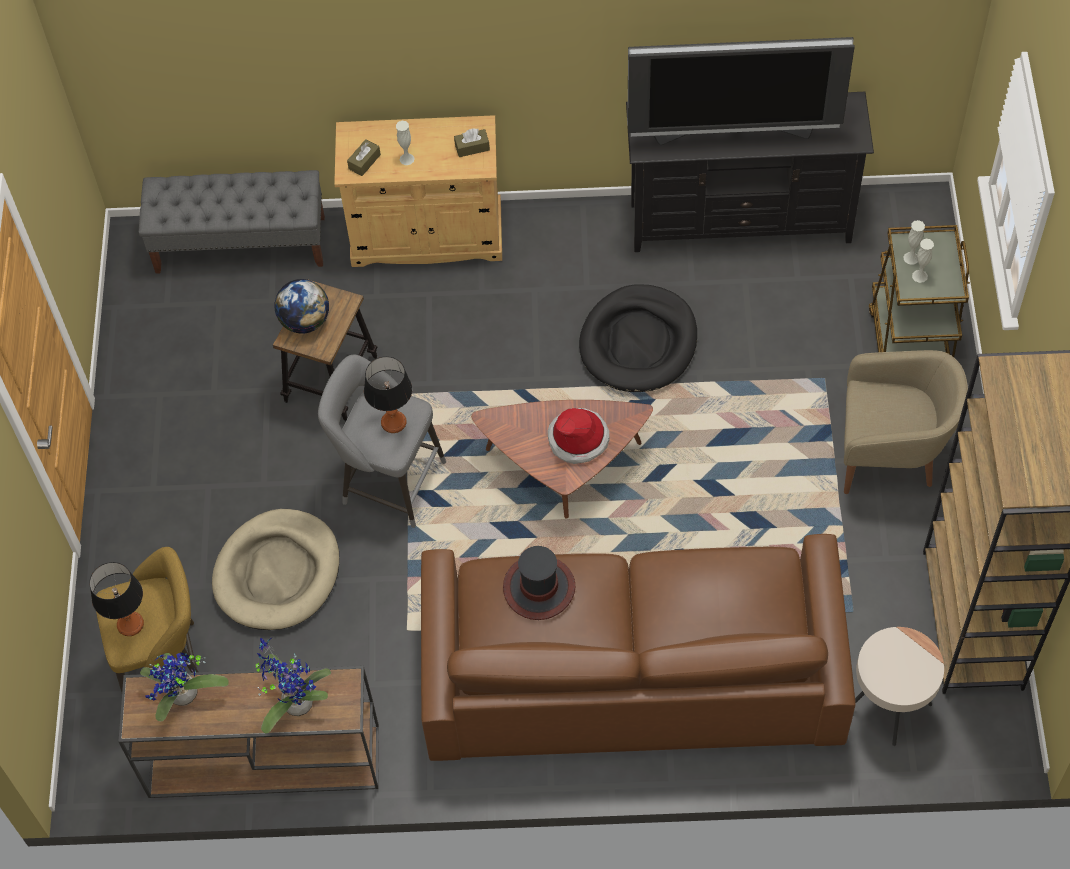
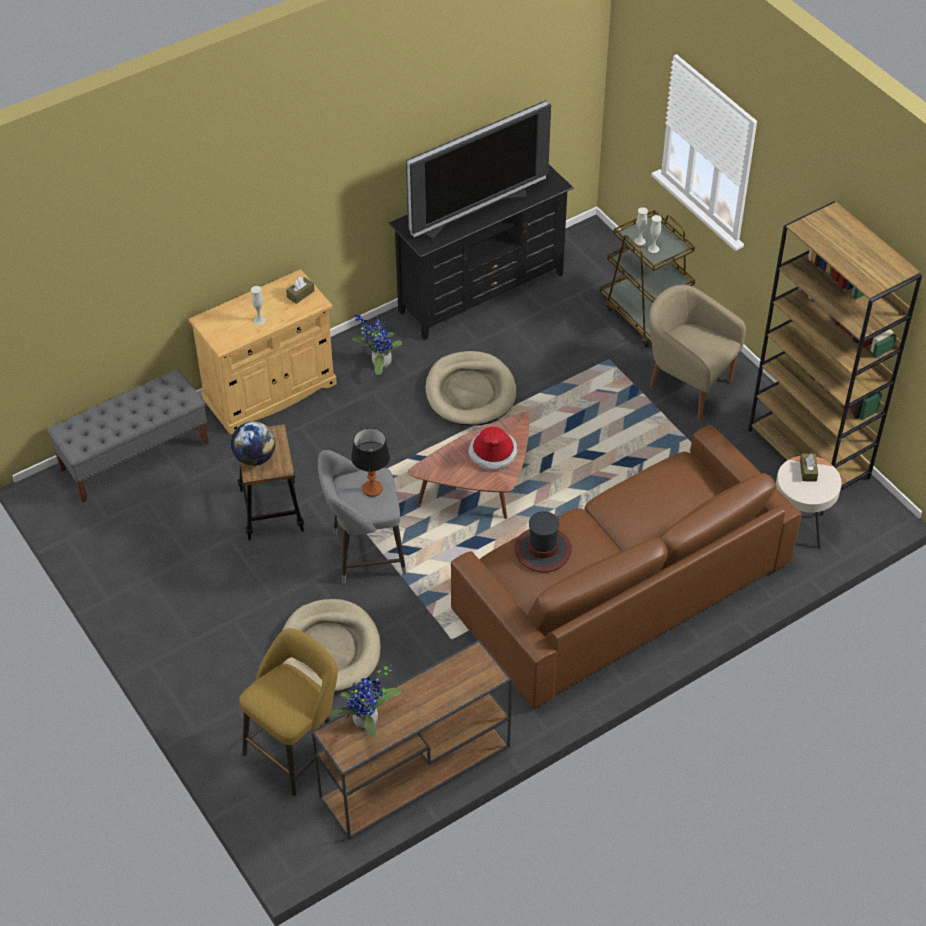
camera: 35 degrees left, 10 degrees down
(130, 624) = (283, 703): table lamp -> none
(294, 702) = (449, 685): potted plant -> potted plant (379, 363)
(364, 162) = (230, 334): brown tissue box -> brown tissue box (808, 471)
(638, 342) = (470, 392): black dog bed -> beige dog bed
(890, 459) = (686, 387): beige armchair -> beige armchair turned 120 degrees counterclockwise

